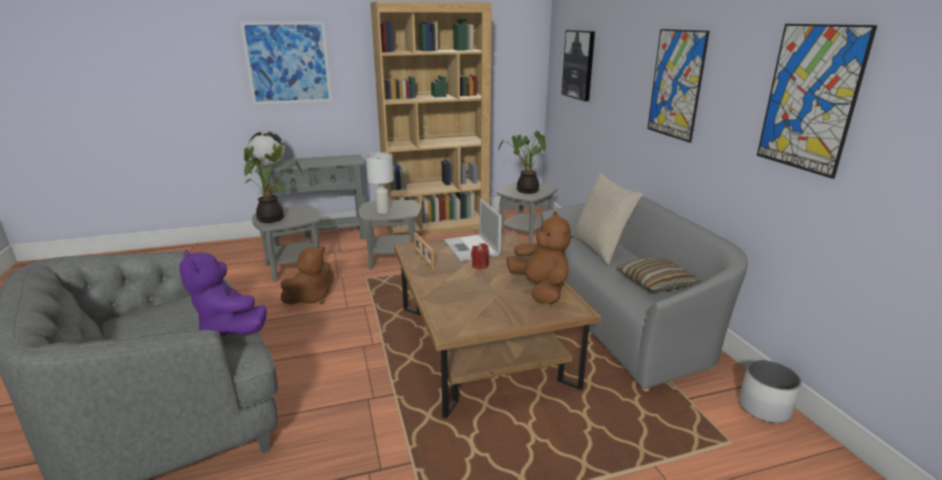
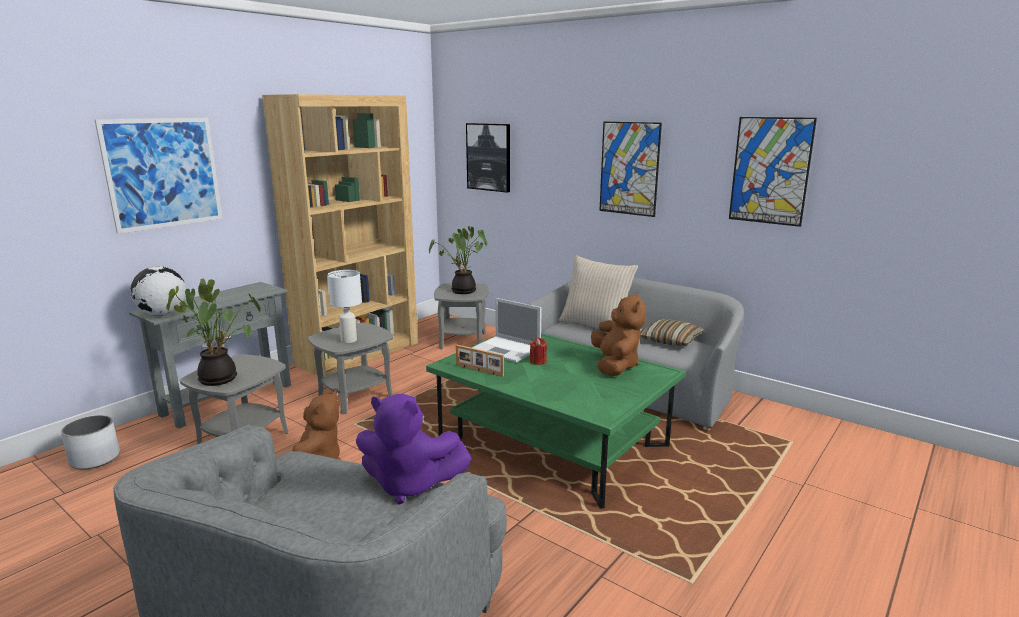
camera: 35 degrees left, 5 degrees down
(482, 345) = (552, 442): brown coffee table -> green coffee table
(540, 290) = (615, 366): brown plush toy -> brown plush toy turned 60 degrees clockwise
(764, 408) = (782, 414): white planter -> white planter (95, 459)

